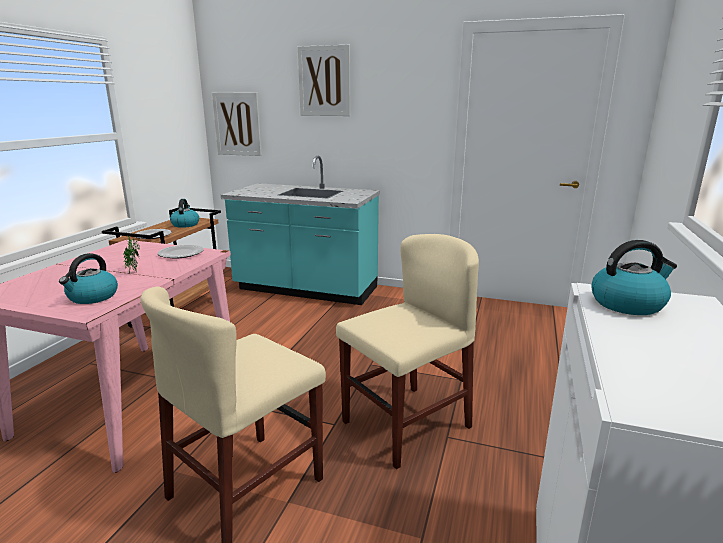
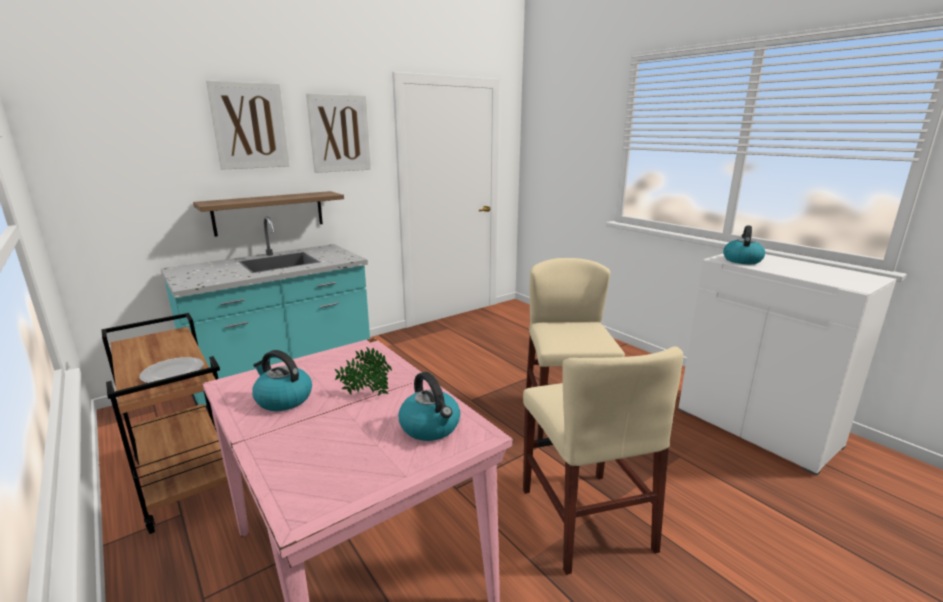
camera: 55 degrees left, 0 degrees up
(181, 253) = (342, 360): plate -> none
(185, 224) = (167, 346): kettle -> kettle (283, 399)
(237, 124) = (107, 188): picture -> picture (339, 133)
(331, 154) = (269, 213): none -> shelf

